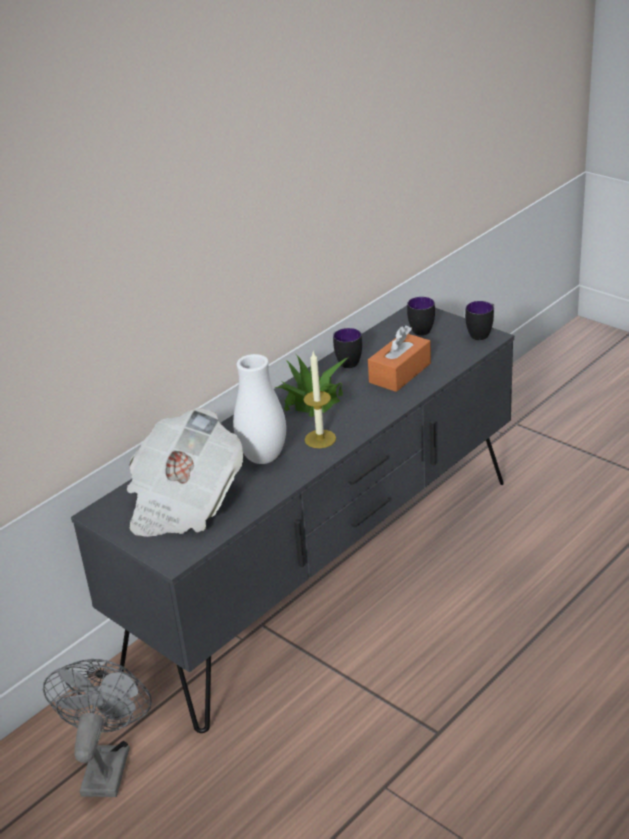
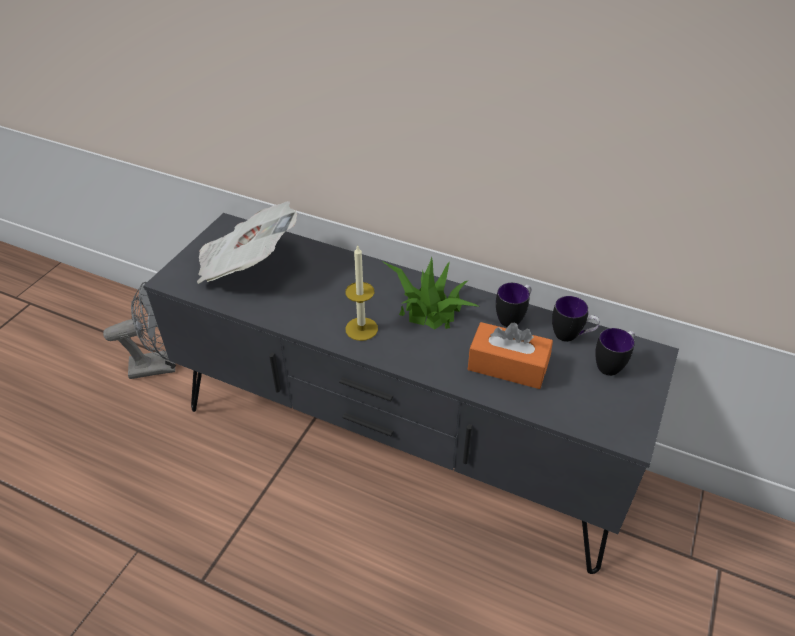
camera: 70 degrees right, 10 degrees up
(263, 457) = (321, 297): white vase -> none
(482, 333) = (634, 428): mug -> mug (571, 336)

